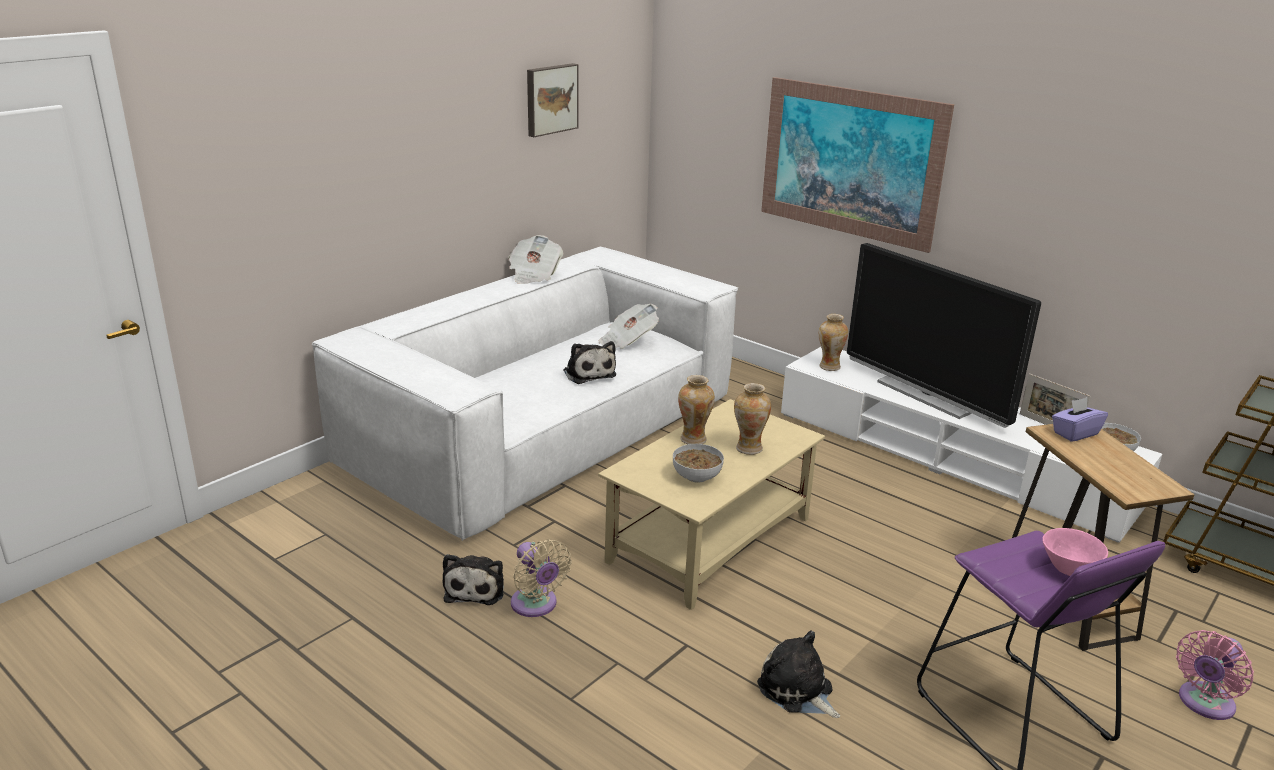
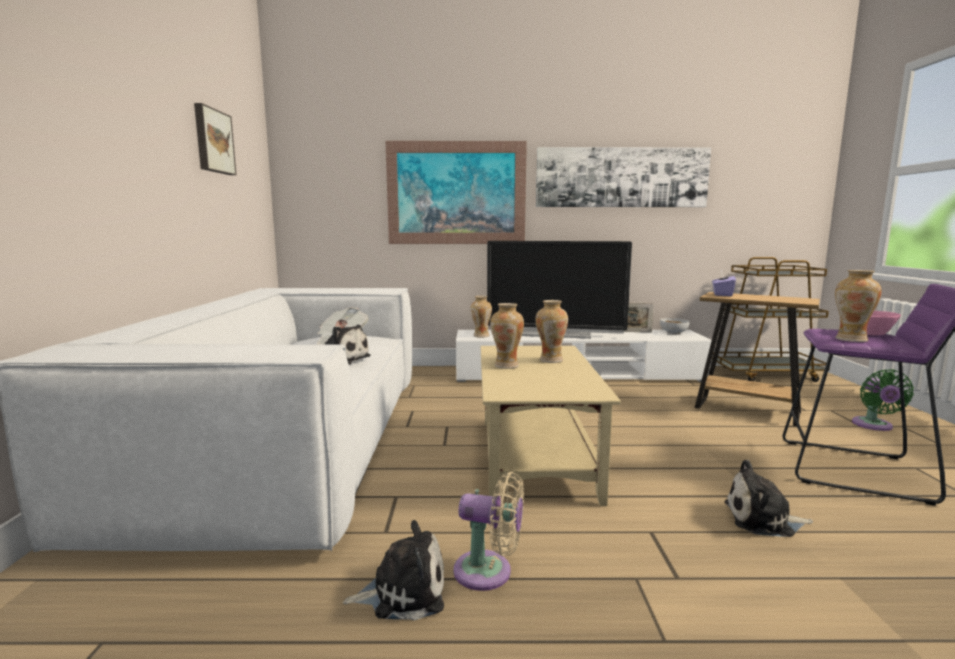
camera: 40 degrees left, 15 degrees down
(476, 588) = (403, 591): plush toy -> plush toy turned 60 degrees counterclockwise
(534, 275) = (229, 300): newspaper -> none
(696, 477) = (556, 381): bowl -> none
(1005, 564) = (851, 339): none -> vase
(1094, 185) = (621, 177): none -> picture
(1203, 704) = (874, 426): pink fan -> green fan

